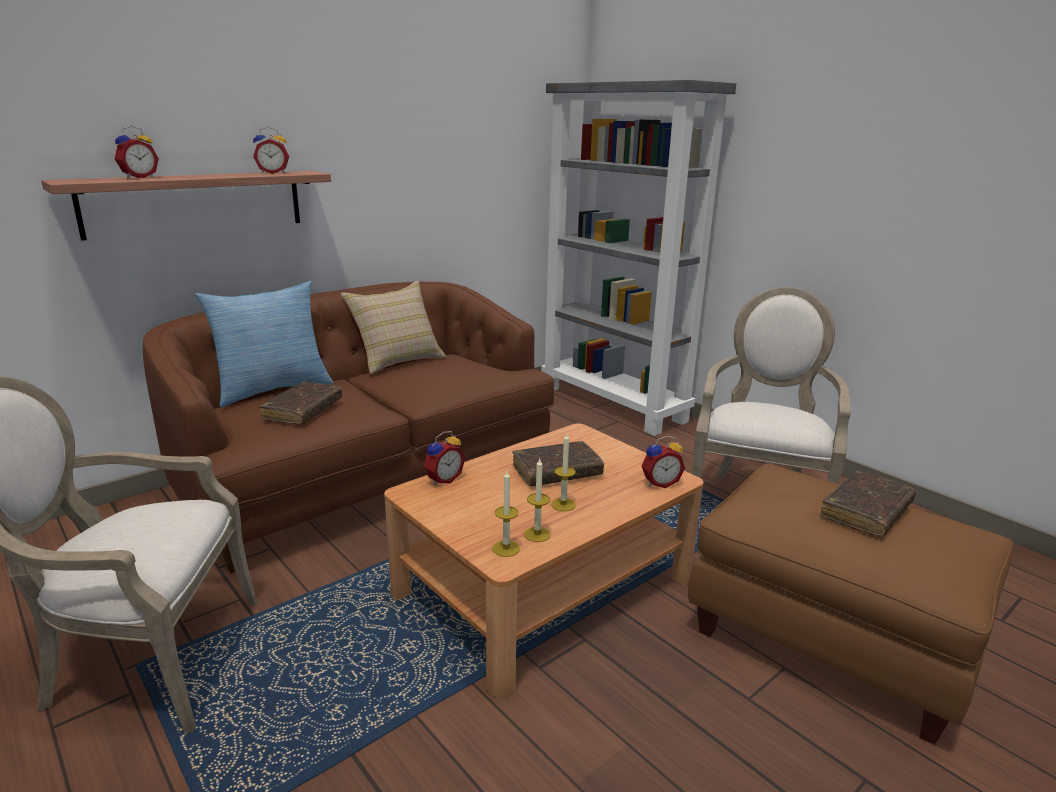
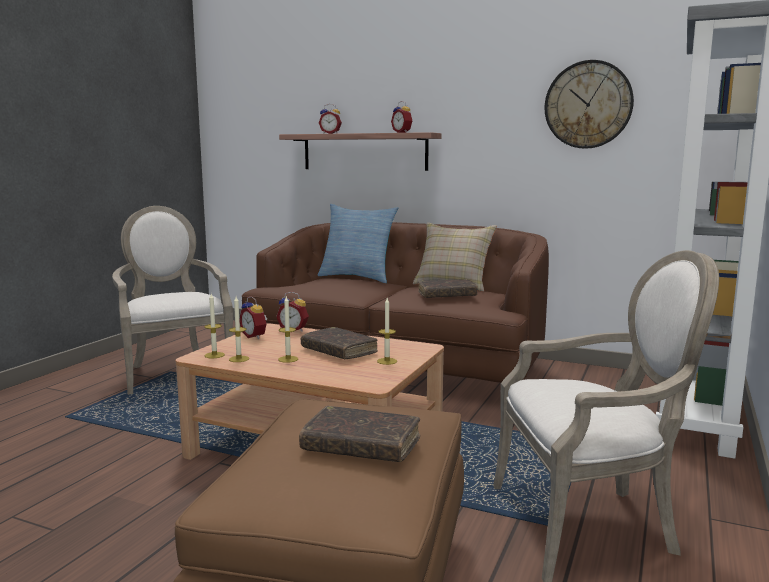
camera: 65 degrees right, 10 degrees down
(303, 410) = (330, 284): brown book -> brown book (447, 295)
(464, 137) = (588, 105): none -> wall clock
(610, 457) = (387, 361): none -> candle
(659, 483) = (358, 379): alarm clock -> alarm clock (255, 336)

